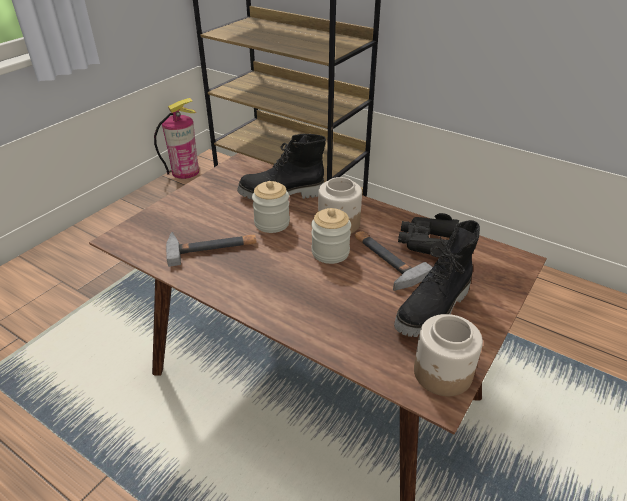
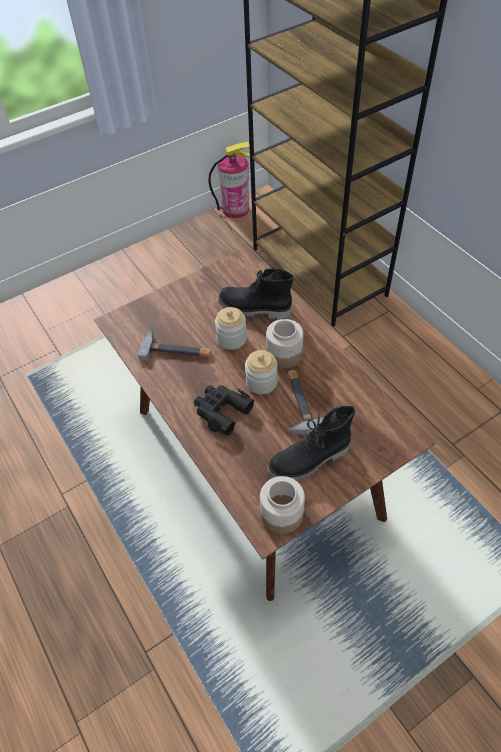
camera: 25 degrees right, 15 degrees up
(427, 242) = (345, 396): black binoculars -> black binoculars (221, 411)

